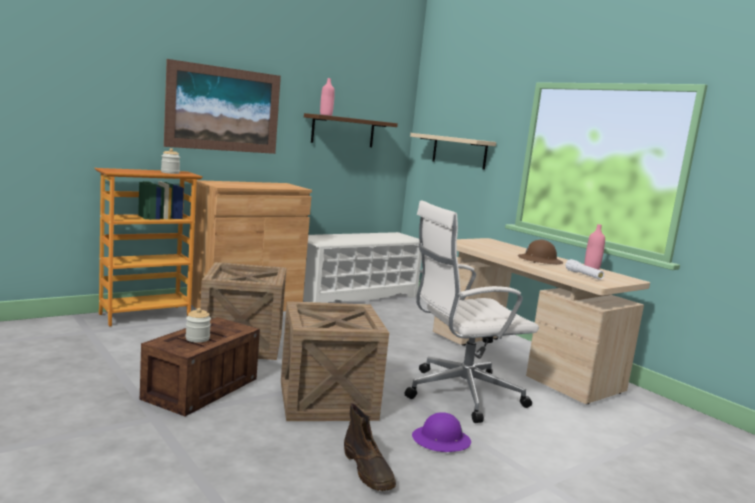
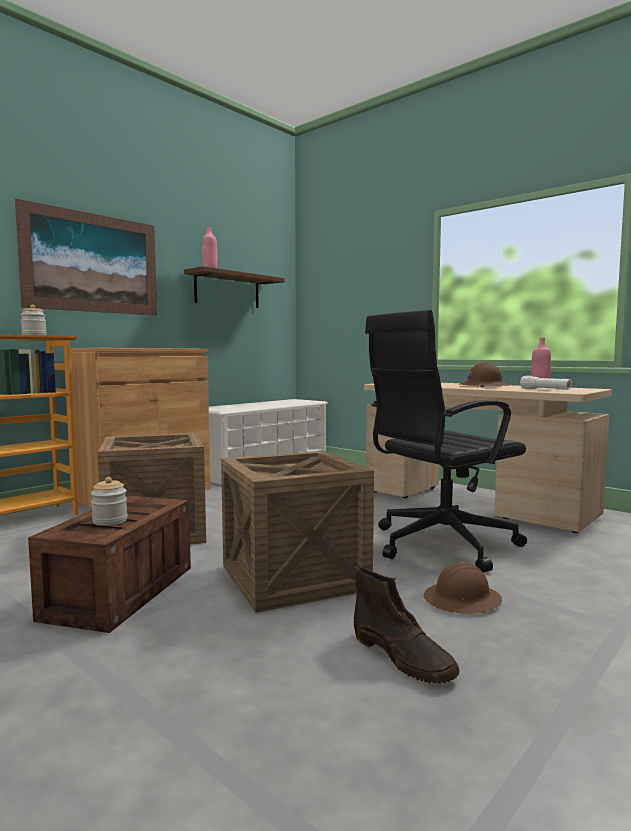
camera: 10 degrees left, 5 degrees down
(441, 441) = (462, 600): purple hard hat -> brown hard hat
(459, 151) = (354, 301): beige shelf -> none
(459, 394) = (440, 545): white office chair -> black office chair

